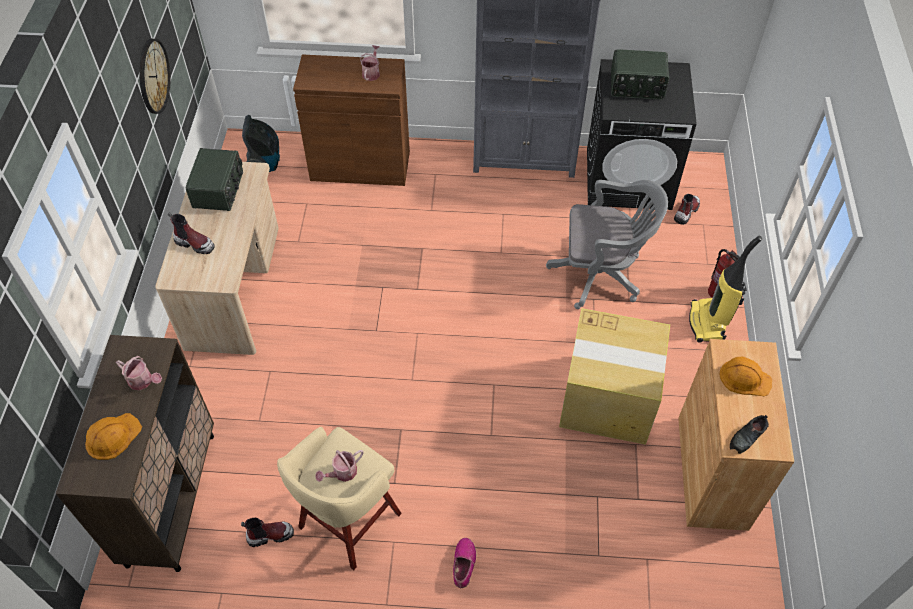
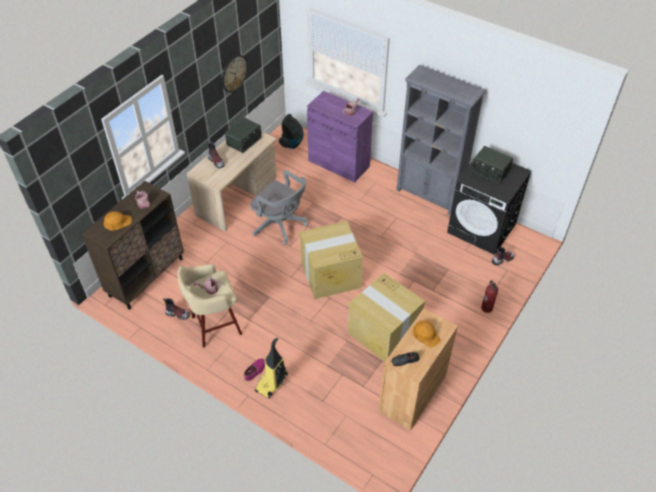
camera: 30 degrees right, 5 degrees down
(360, 166) = (339, 163): brown cabinet -> purple cabinet
(469, 348) = (330, 275): none -> cardboard box
(601, 274) = (427, 270): grey office chair -> grey office chair (281, 226)
(708, 323) = (469, 321): vacuum cleaner -> vacuum cleaner (271, 384)

